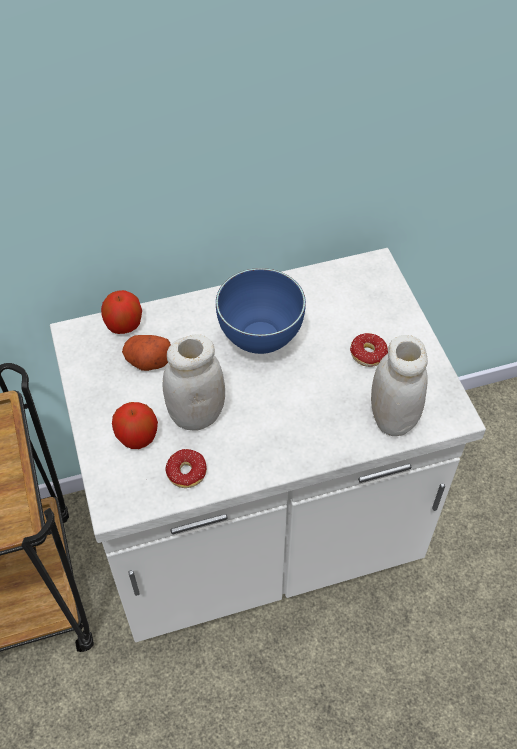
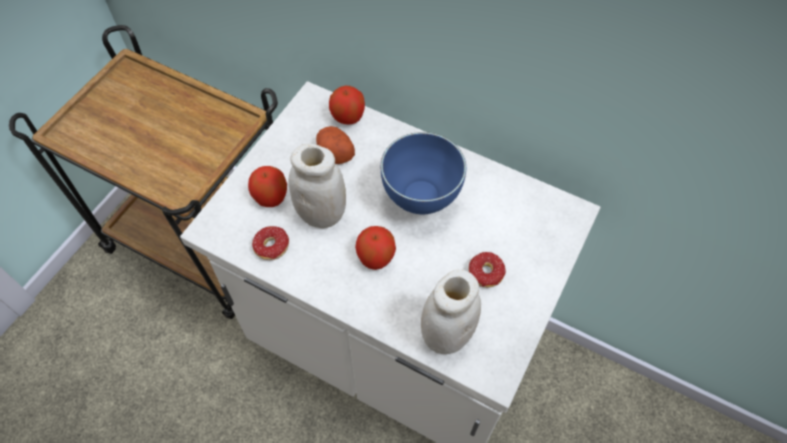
camera: 45 degrees right, 5 degrees up
(278, 410) = (375, 257): none -> apple

